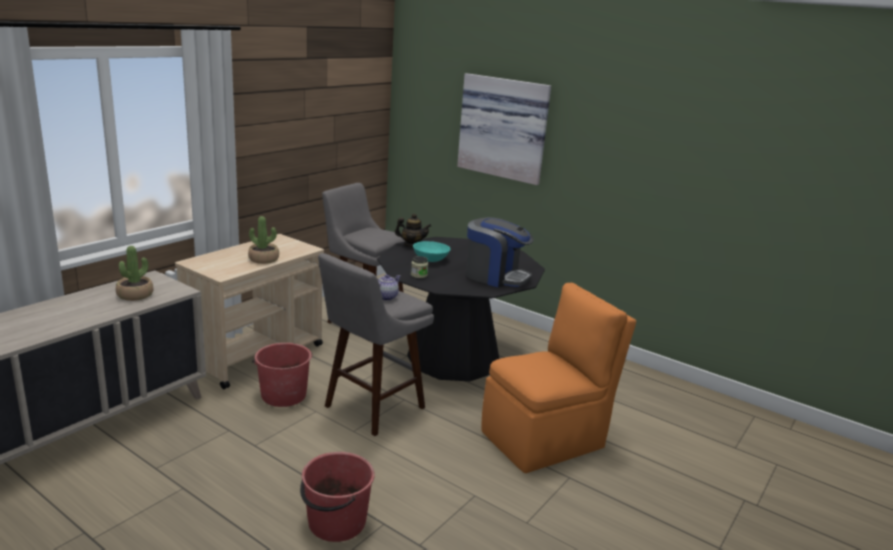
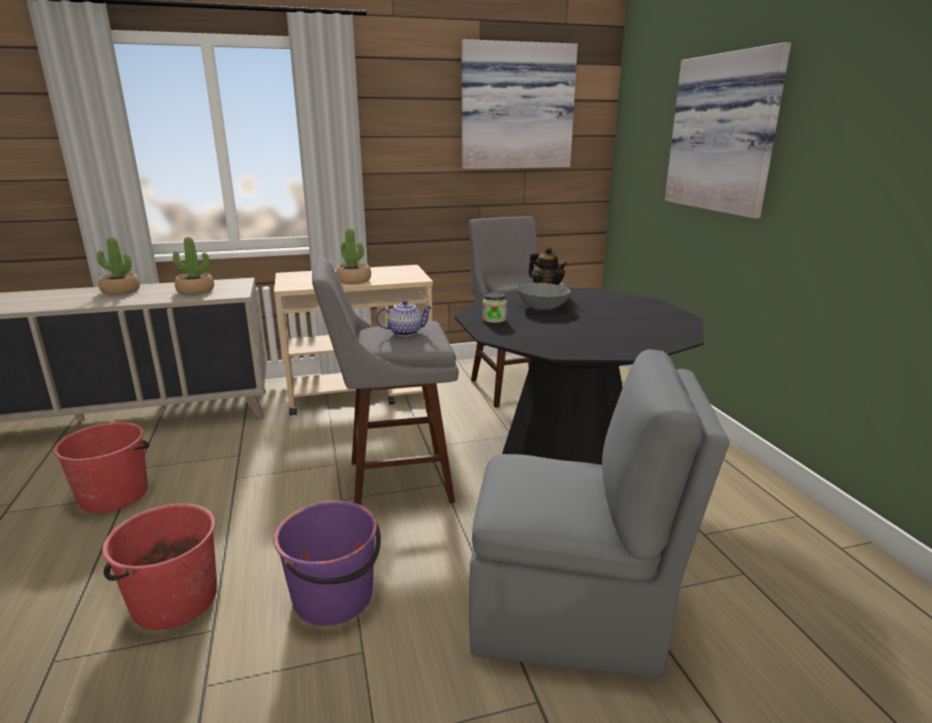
camera: 40 degrees right, 0 degrees up
(54, 310) = (120, 291): none -> potted plant
(283, 395) = (331, 437): red bucket -> red bucket (115, 495)
(332, 93) = (516, 107): none -> picture
(426, 480) = (334, 597): none -> purple bucket
(430, 259) = (542, 307): turquoise bowl -> grey bowl
(495, 276) = (601, 338): coffee machine -> none
(545, 439) = (571, 615): orange chair -> grey chair

